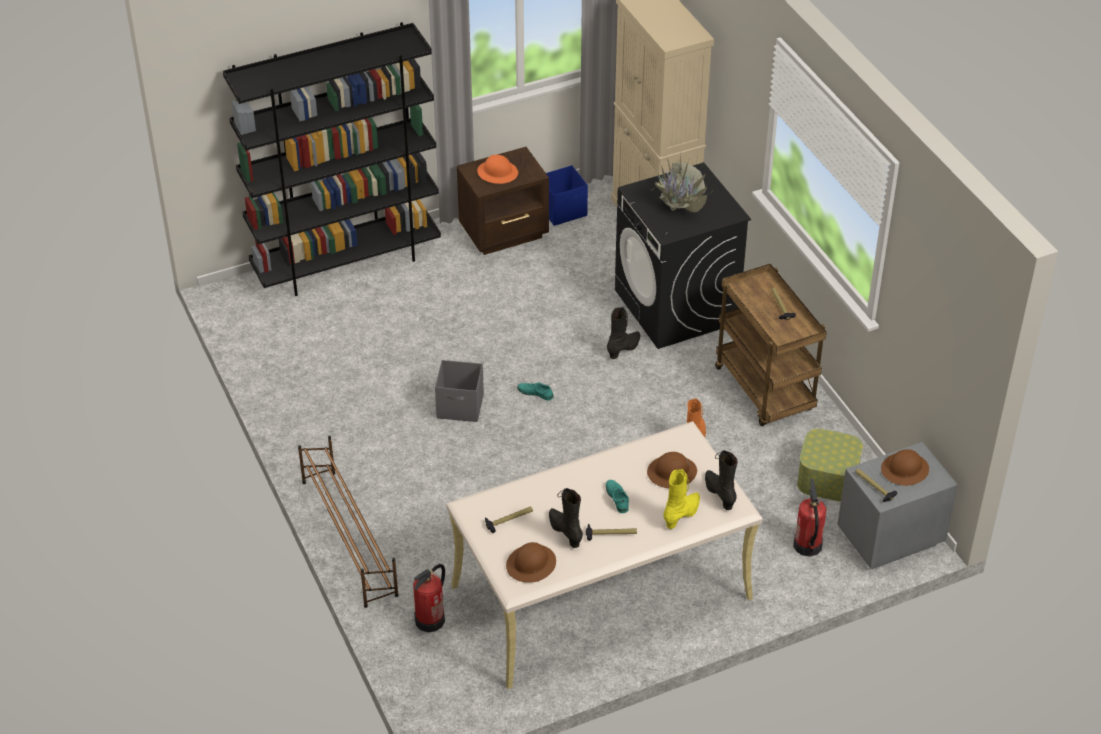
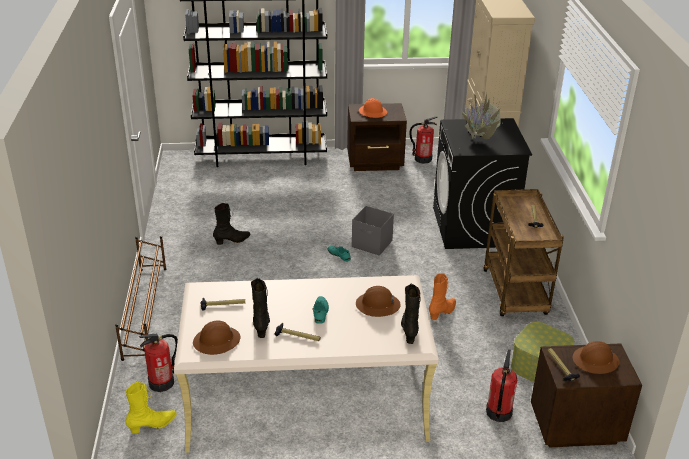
camera: 20 degrees right, 10 degrees down
(461, 407) = (280, 251): grey storage box -> grey storage box (372, 244)
(563, 211) = (422, 159): blue storage box -> fire extinguisher
(624, 349) = (420, 243): black boot -> black boot (232, 241)
(682, 515) = (368, 338): yellow boot -> yellow boot (152, 425)
(888, 538) = (574, 426): grey nightstand -> brown nightstand

